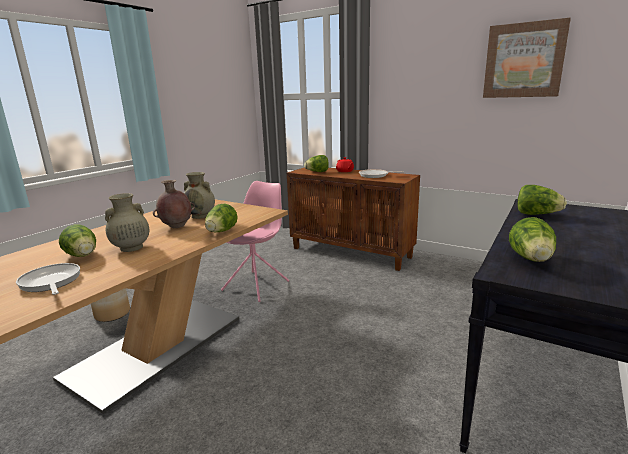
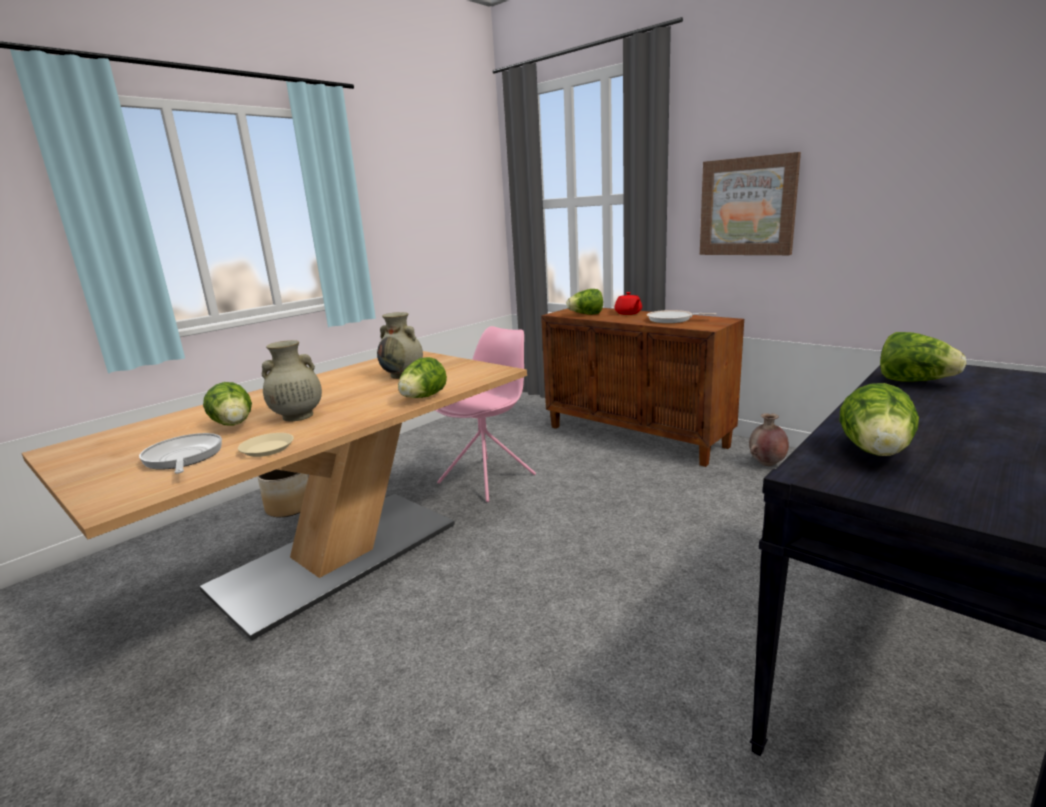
camera: 10 degrees right, 0 degrees up
(116, 273) = (267, 449): none -> beige plate
(176, 226) = (366, 389): brown vase -> brown vase (766, 464)
(524, 60) = (920, 130): picture -> picture (747, 207)

